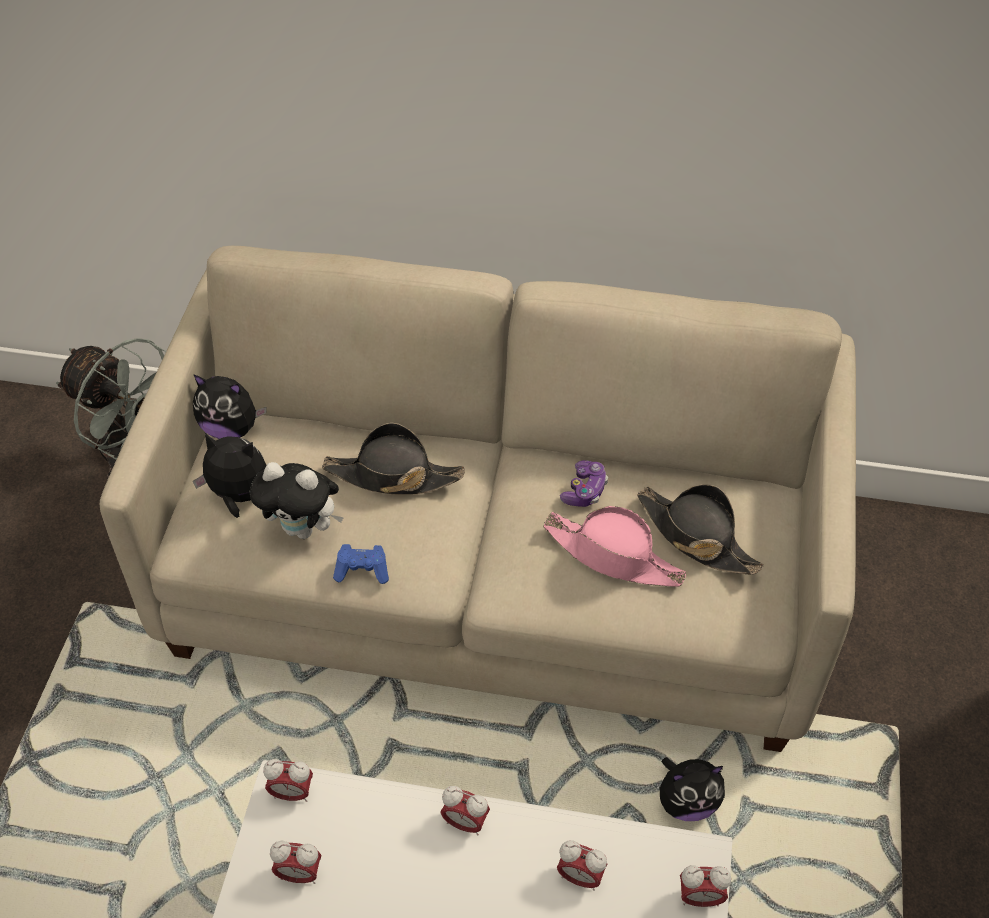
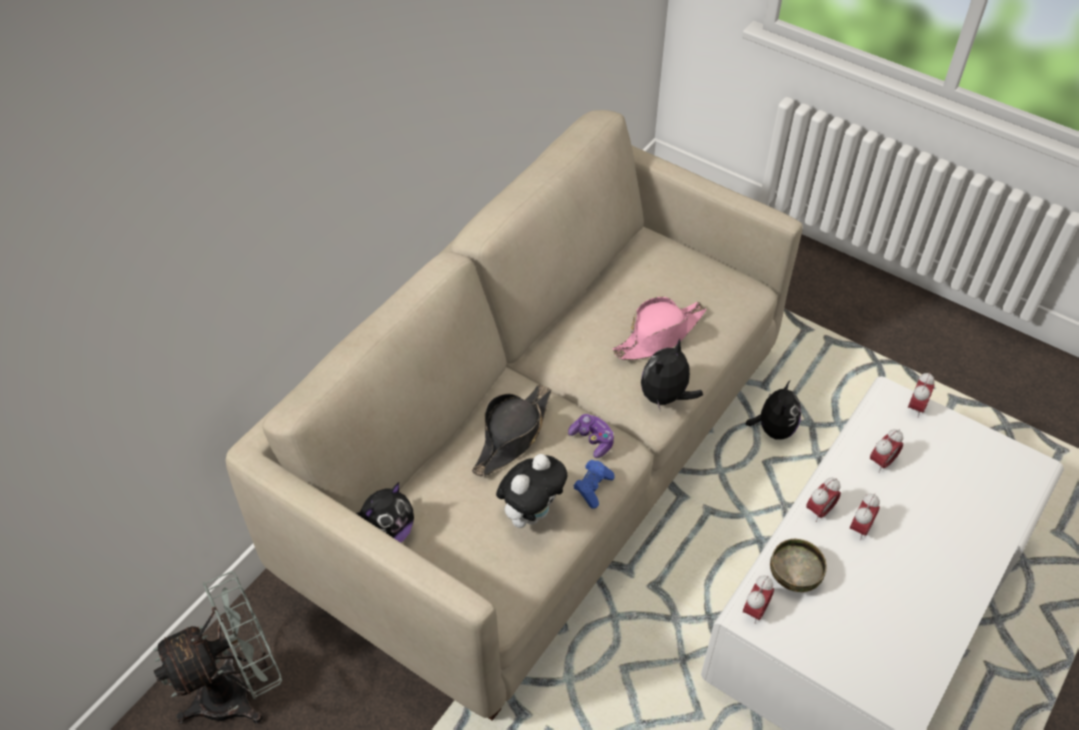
camera: 65 degrees left, 0 degrees up
(239, 496) = (471, 548): plush toy -> plush toy (666, 397)
(299, 874) = (824, 626): alarm clock -> alarm clock (860, 528)
(357, 820) = (793, 575): none -> bowl
(584, 490) = (593, 328): game controller -> game controller (592, 440)
(696, 536) = (665, 287): black hat -> none

